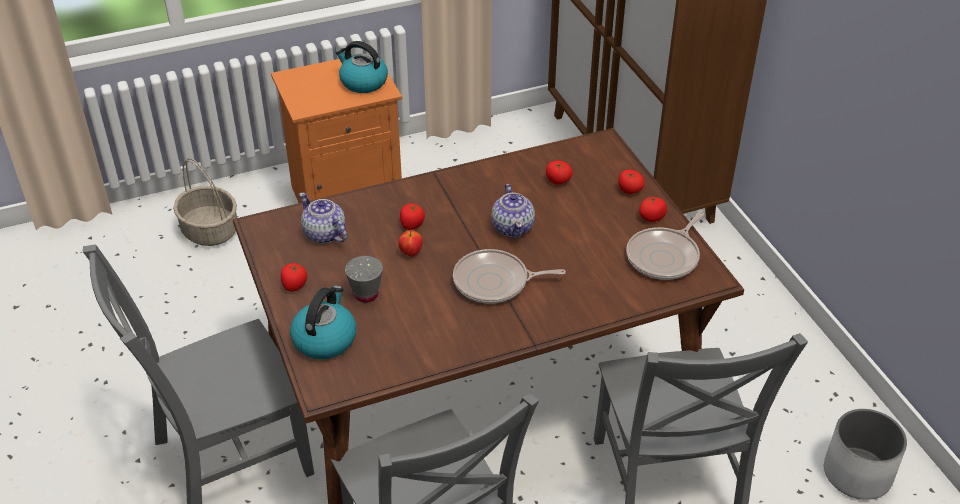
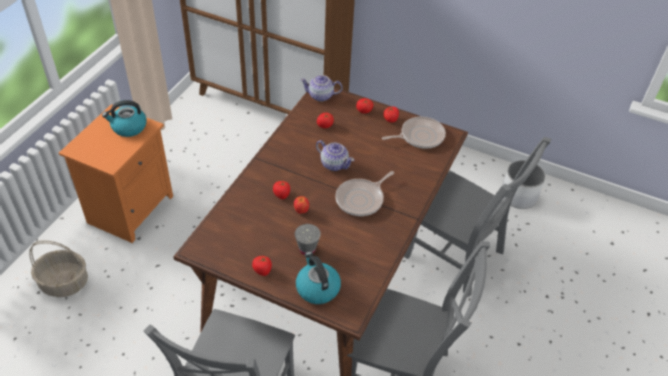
camera: 45 degrees left, 5 degrees up
(324, 234) = (241, 230): teapot -> teapot (321, 96)
(665, 257) = (419, 136): frying pan -> frying pan turned 105 degrees counterclockwise

